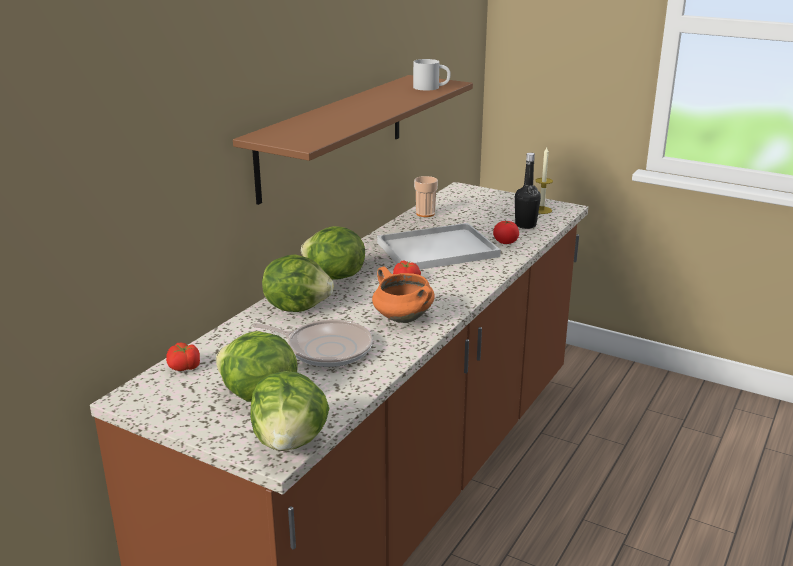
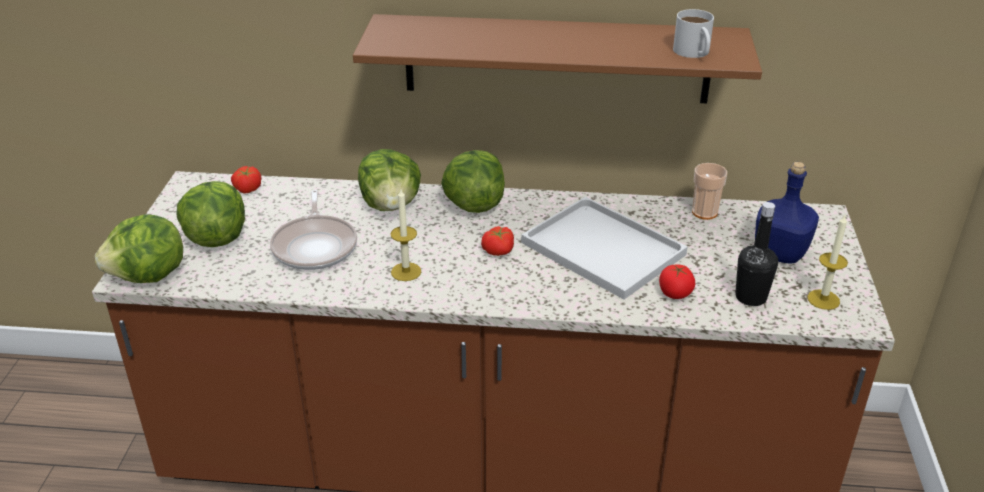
camera: 65 degrees right, 10 degrees up
(402, 318) = (406, 272): orange cooking pot -> candle
(487, 208) = (779, 253): none -> blue bottle

